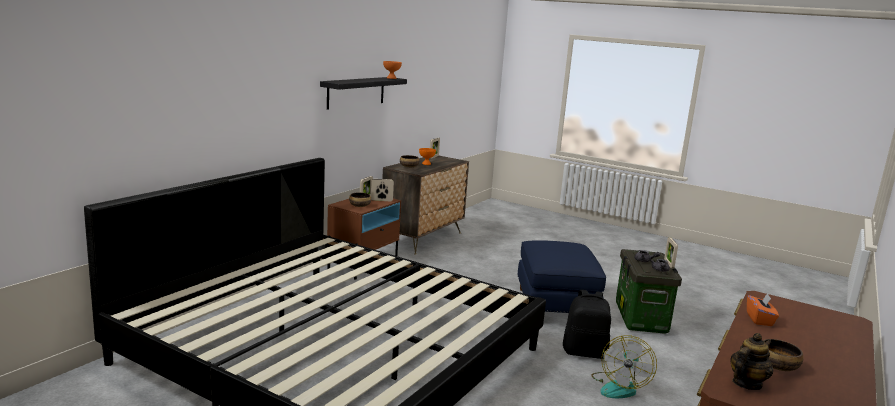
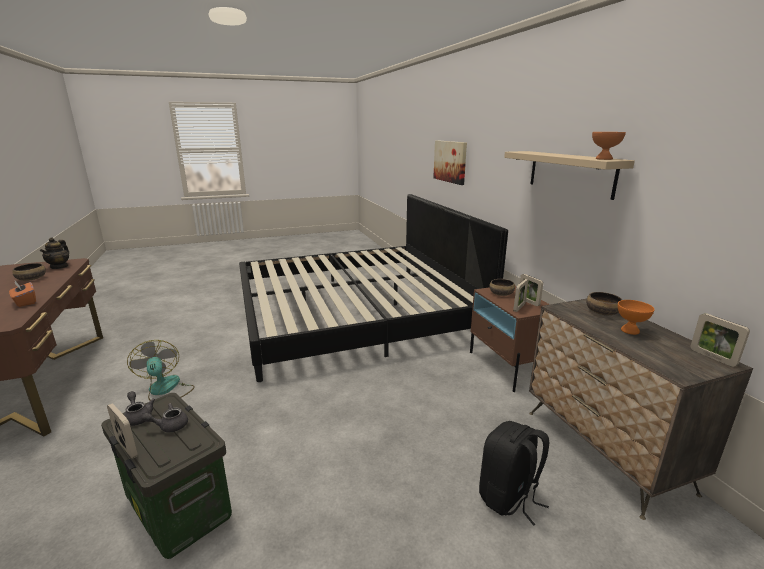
camera: 130 degrees right, 5 degrees up
(196, 114) = (450, 161): none -> picture
(356, 92) = (570, 173): black shelf -> beige shelf
(556, 307) = (293, 444): blue ottoman -> none
(585, 352) = (214, 404): black backpack -> black backpack (509, 497)

